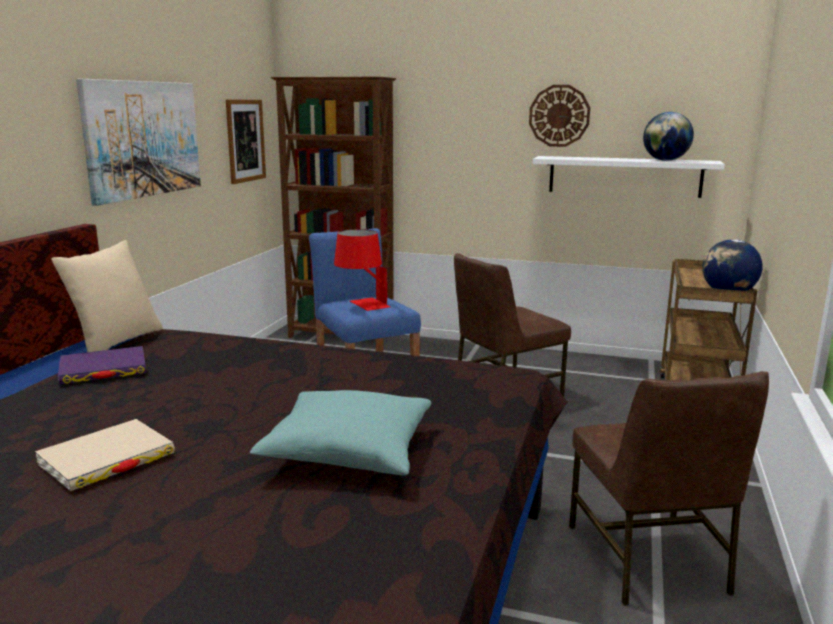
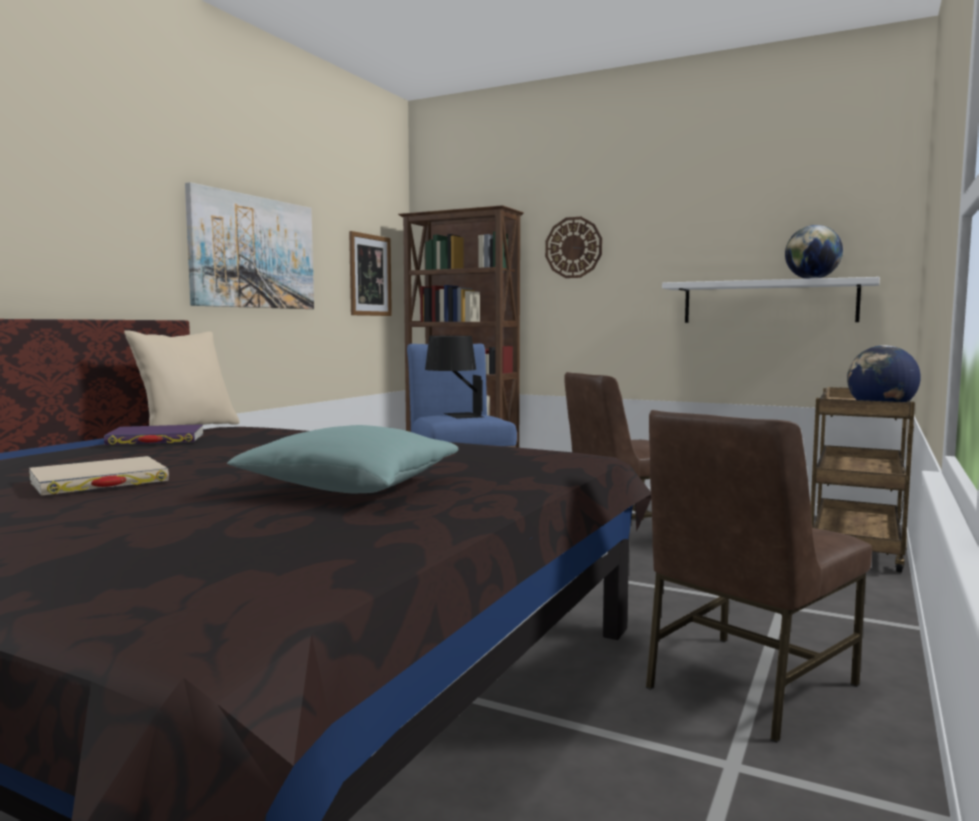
camera: 10 degrees right, 10 degrees down
(361, 305) = (454, 415): red table lamp -> black table lamp
(559, 116) = (693, 240): wall clock -> wall clock (573, 247)
(649, 560) = (746, 686): brown chair -> brown chair turned 45 degrees clockwise

